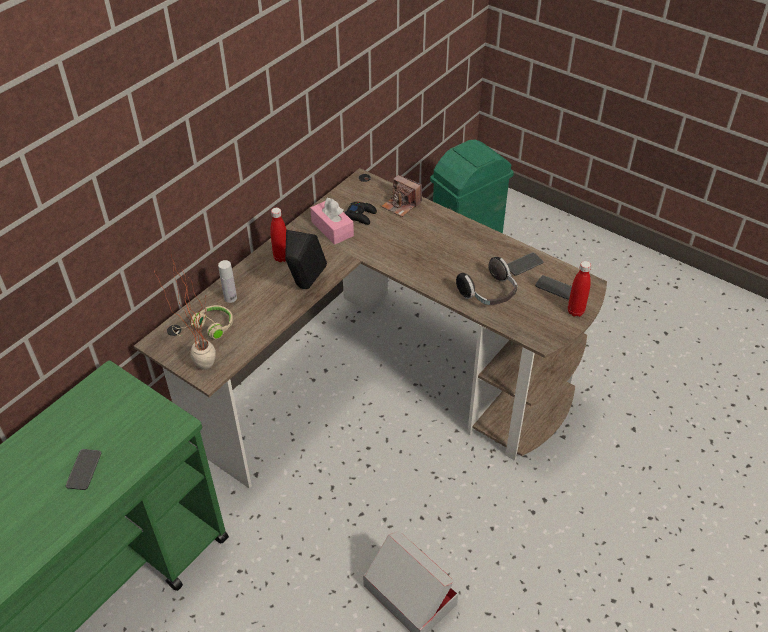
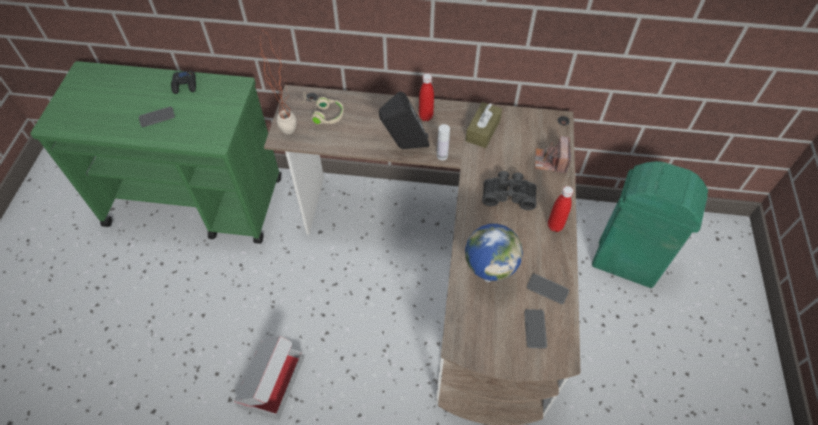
camera: 60 degrees right, 10 degrees up
(230, 298) = (362, 110): white bottle -> white bottle (442, 156)
(332, 229) = (483, 130): pink tissue box -> brown tissue box
(361, 216) = (513, 141): black game controller -> black game controller (185, 85)
(415, 244) = (508, 194): none -> black binoculars
(489, 294) = (487, 277): headphones -> globe
(575, 311) = (515, 360): red bottle -> red bottle (555, 226)

